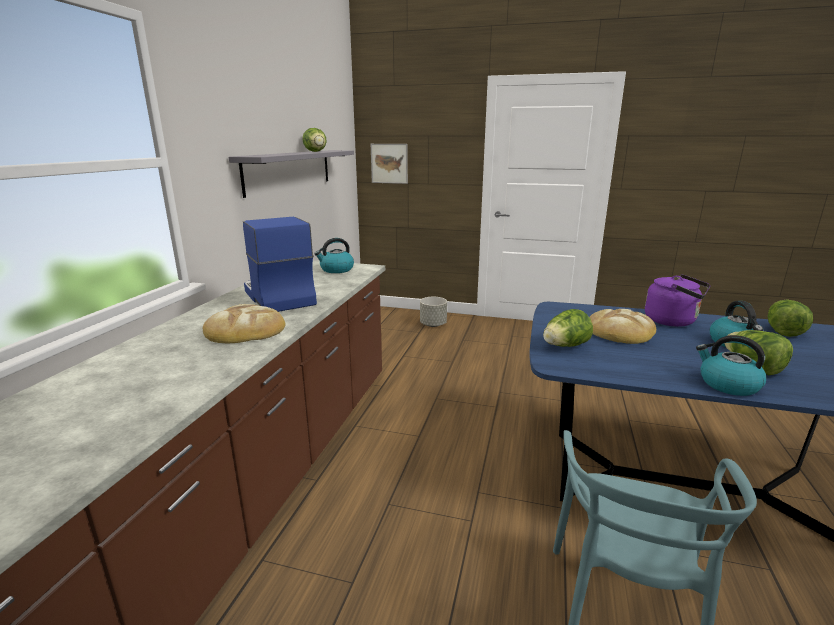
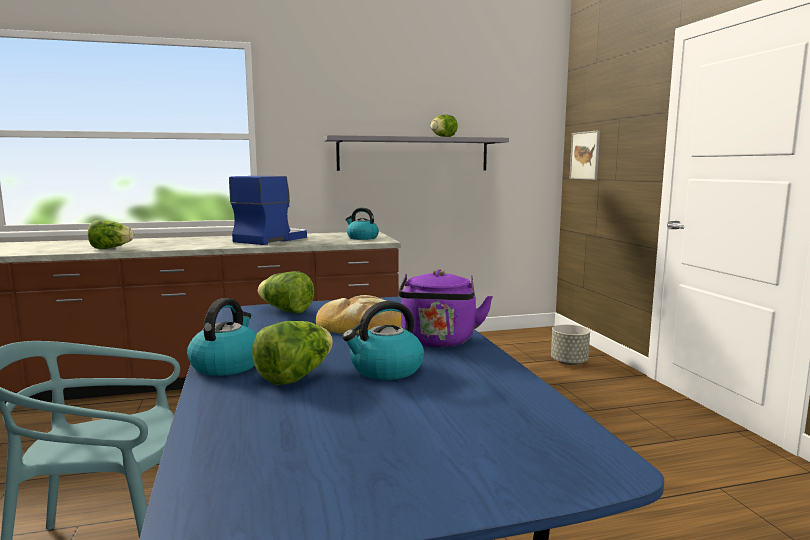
camera: 60 degrees right, 10 degrees down
(245, 330) = (199, 244): bread -> none
(782, 331) = (498, 399): lettuce -> lettuce (111, 248)

